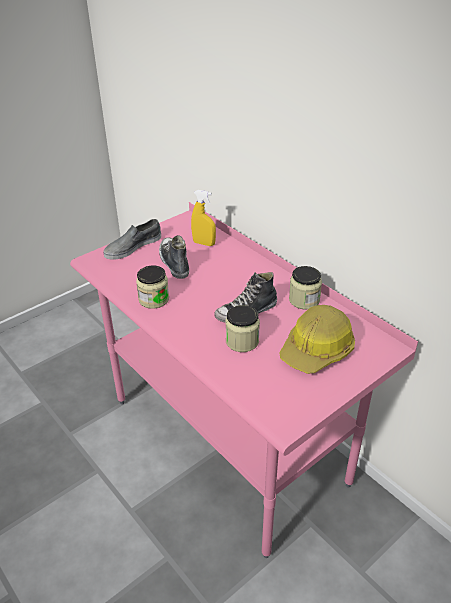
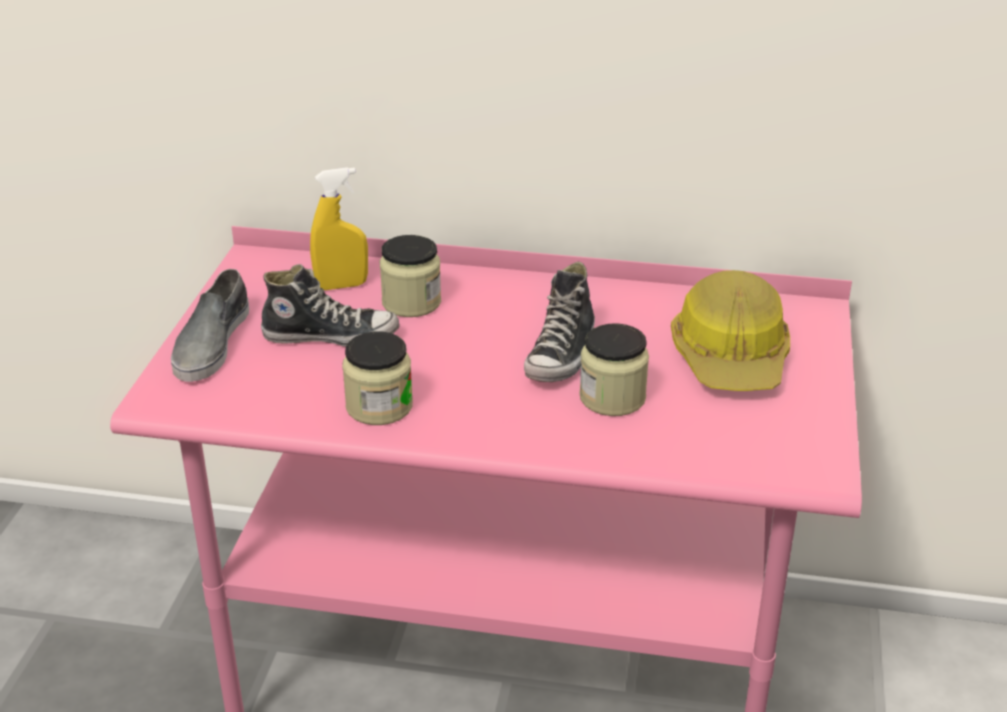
camera: 40 degrees left, 5 degrees down
(174, 262) = (331, 336): shoe -> shoe turned 150 degrees clockwise
(304, 300) = (621, 301): jar -> jar (411, 302)

